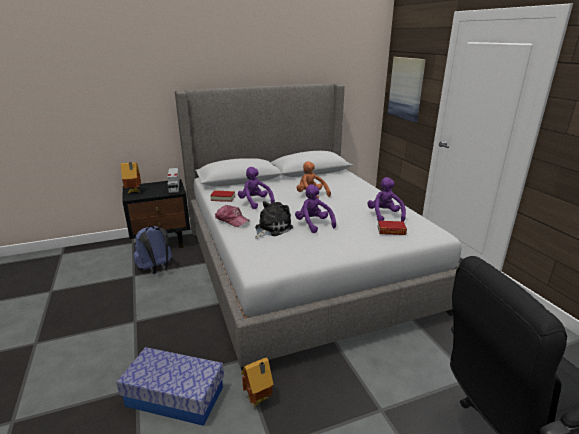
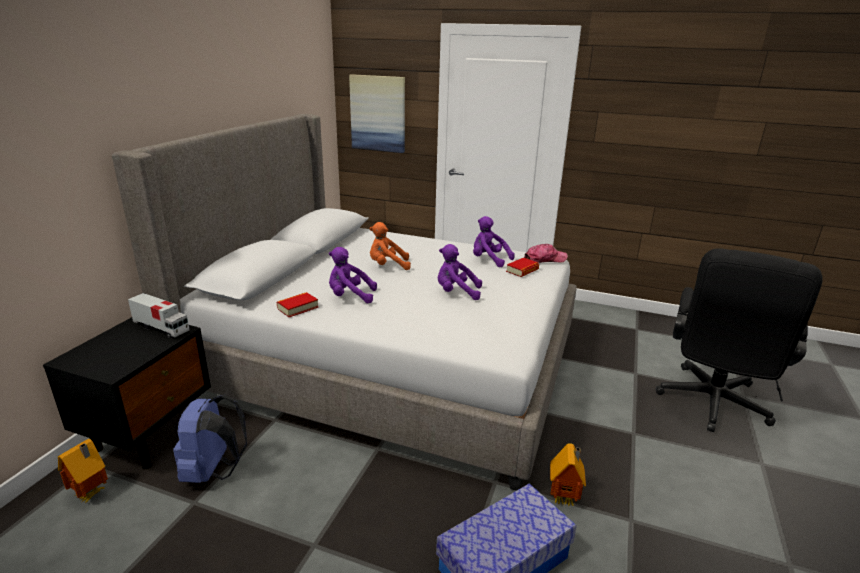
camera: 50 degrees left, 0 degrees up
(134, 192) = (99, 363): toy house -> toy house (91, 494)
(232, 220) = (373, 326): cap -> cap (544, 259)
(271, 228) = (434, 314): plush toy -> none

